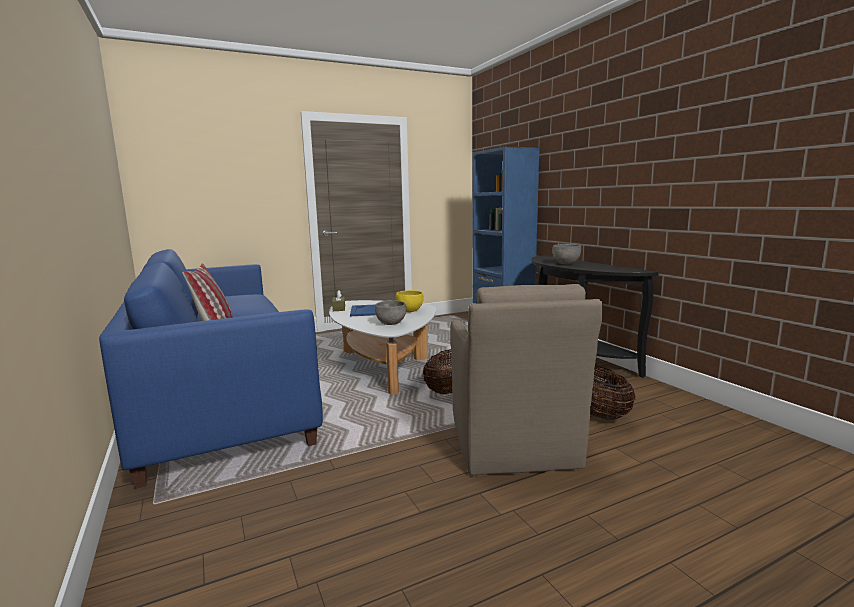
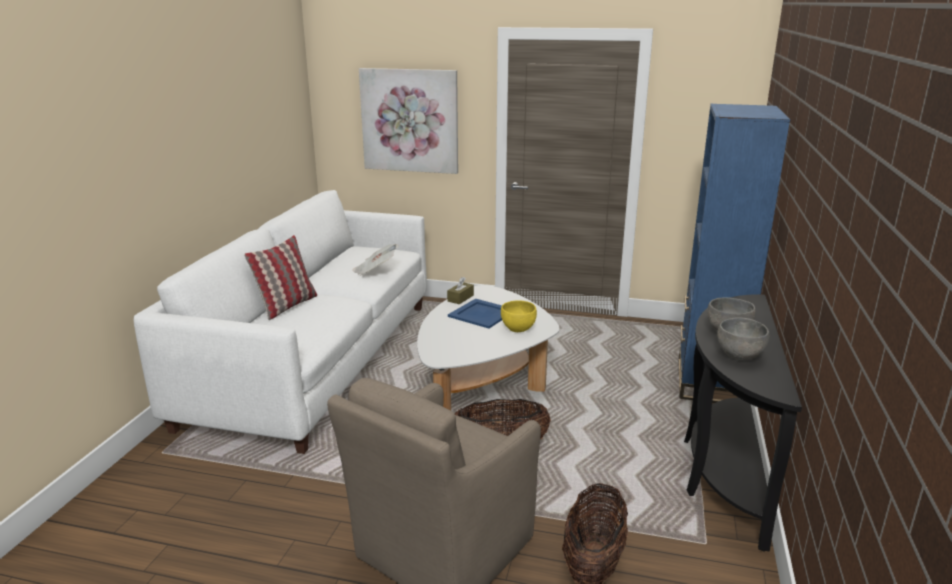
camera: 40 degrees right, 10 degrees up
(222, 394) = (316, 360): blue sofa -> white sofa
(230, 186) = (410, 120): none -> picture
(255, 302) = (375, 271): none -> newspaper
(390, 323) = (461, 345): grey bowl -> grey bowl (739, 355)

